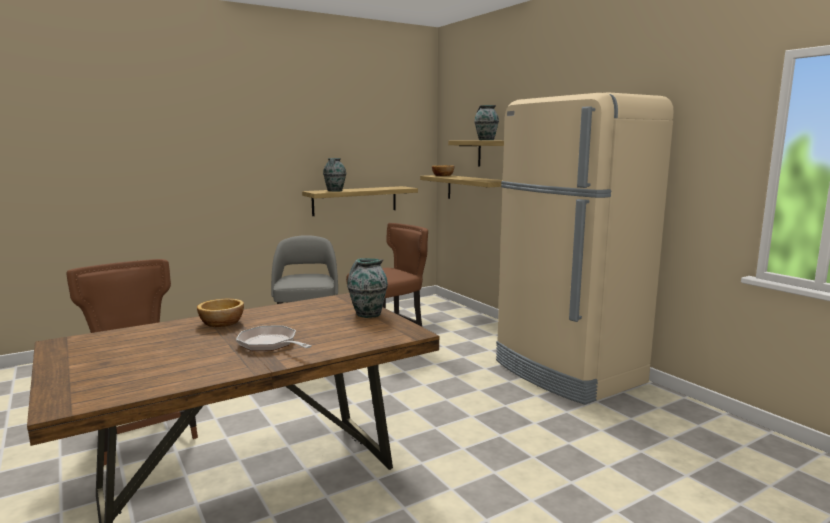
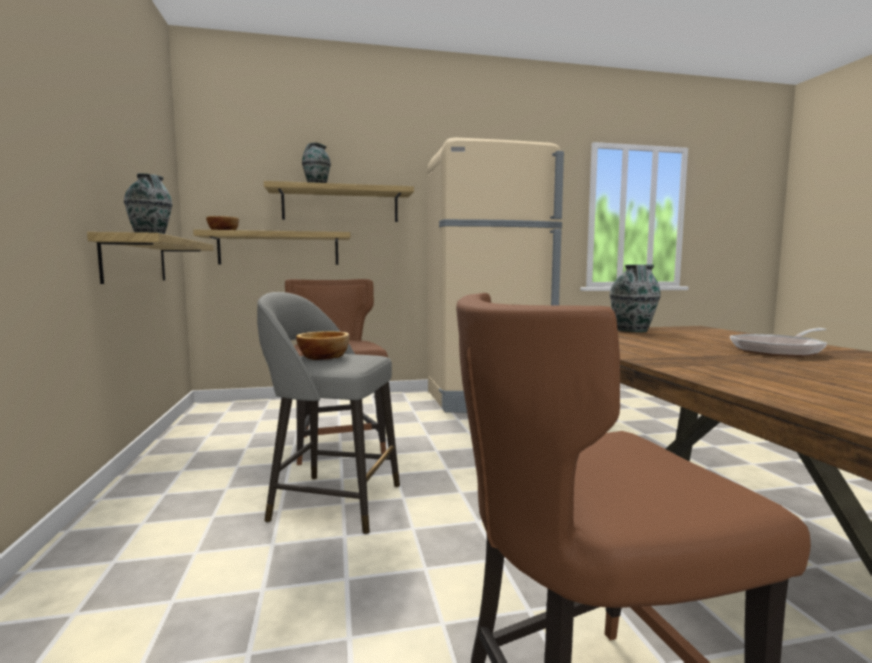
camera: 70 degrees left, 5 degrees down
(223, 322) = (691, 361): bowl -> bowl (323, 357)

